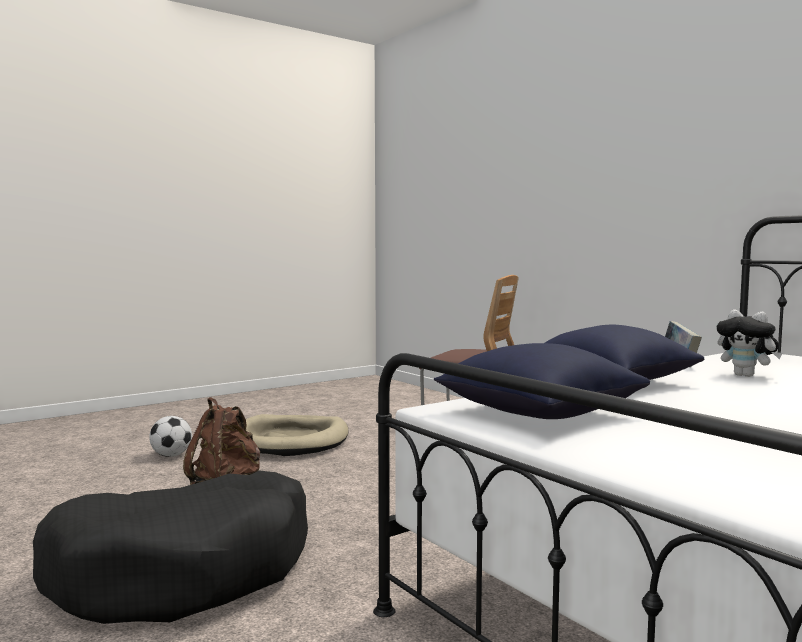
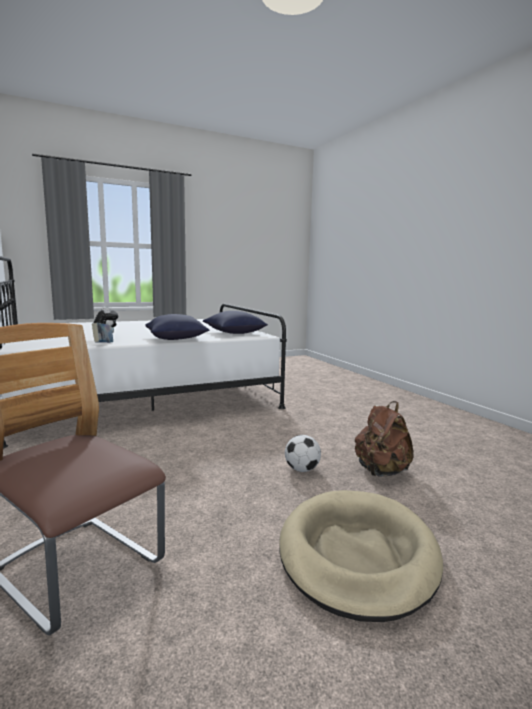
camera: 170 degrees left, 5 degrees up
(171, 455) = (486, 532): football -> football (302, 470)
(184, 572) = (363, 424): black dog bed -> none

